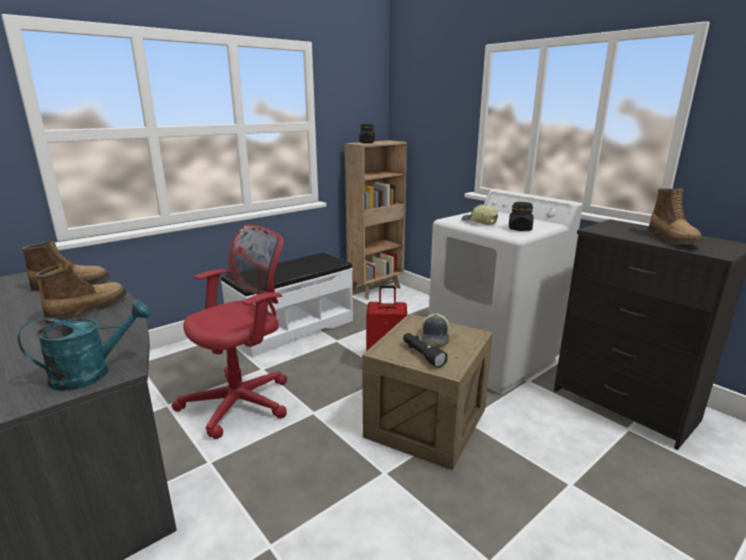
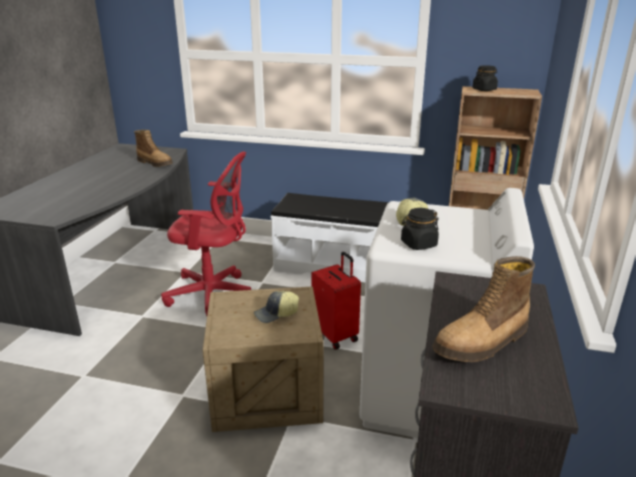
camera: 55 degrees right, 5 degrees up
(88, 309) = (125, 181): boot -> none
(92, 373) = (47, 214): turquoise watering can -> none
(422, 355) = (234, 318): black flashlight -> none

